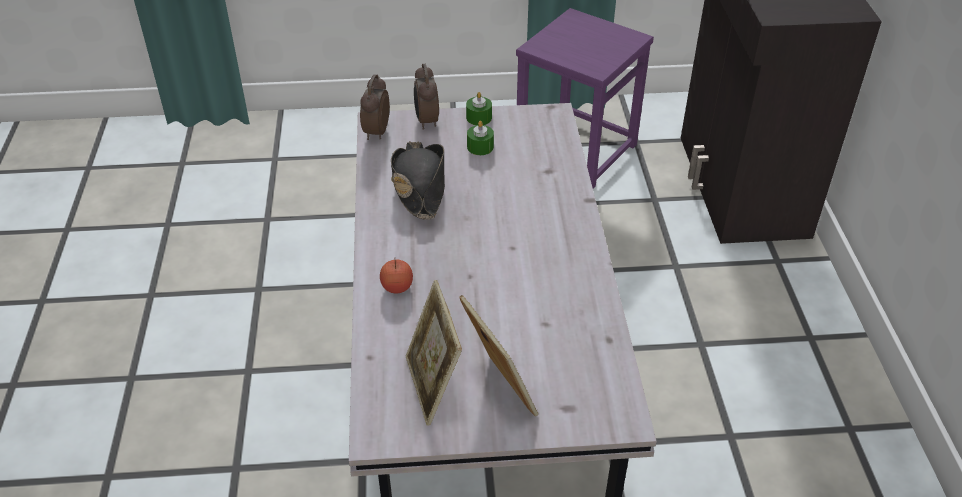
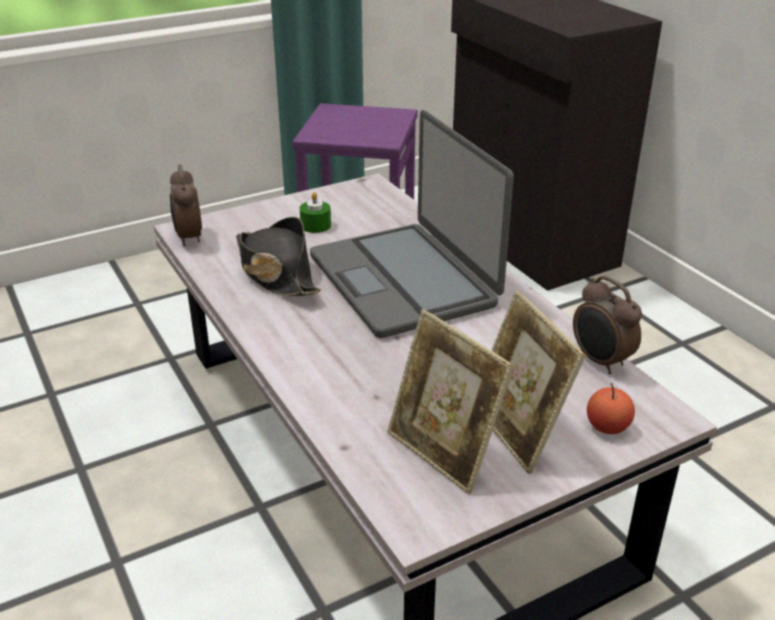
camera: 25 degrees left, 10 degrees down
(397, 287) = (322, 369): apple -> apple (607, 426)
(426, 121) = (239, 217): alarm clock -> alarm clock (600, 361)
(479, 118) = (294, 203): green candle -> none
(498, 390) = (518, 432): picture frame -> picture frame turned 150 degrees counterclockwise
(513, 223) = (404, 280): none -> laptop

